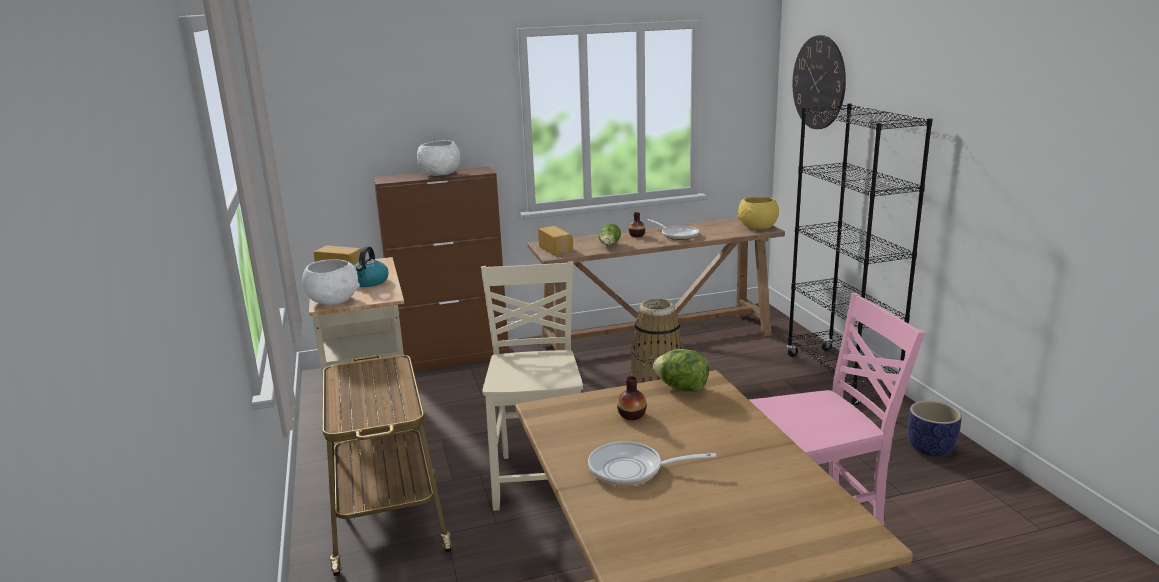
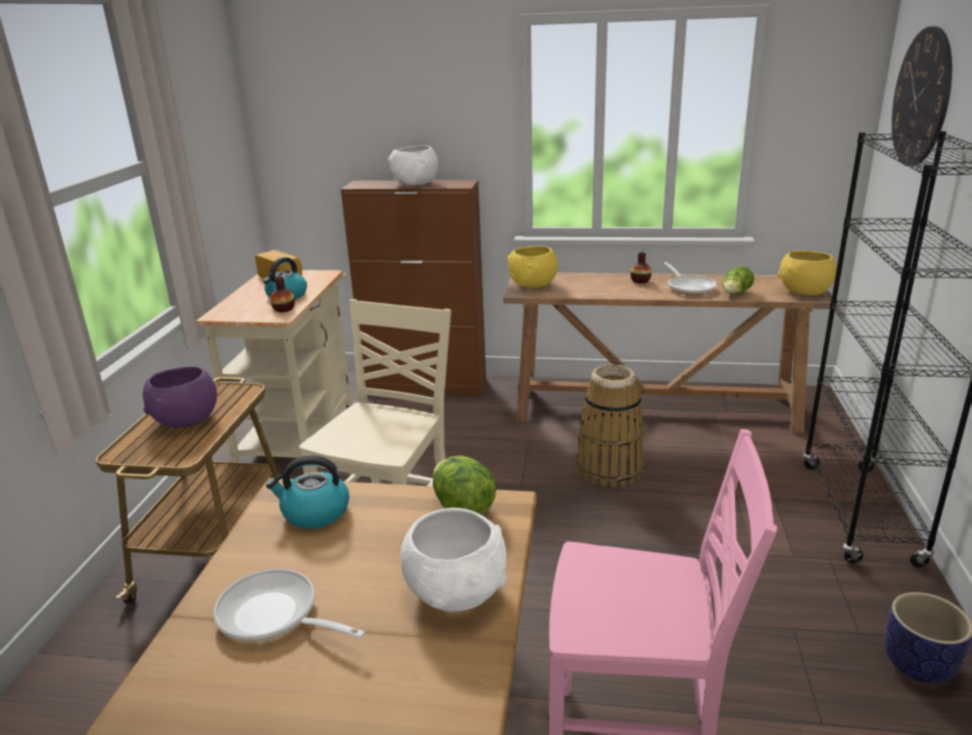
camera: 25 degrees right, 5 degrees up
(334, 301) = (231, 312): white bowl -> white bowl (458, 592)
(368, 391) = (185, 421): none -> purple bowl
(556, 249) = (532, 285): bread -> yellow bowl
(582, 414) = (314, 513): none -> kettle
(609, 245) = (595, 289): lettuce -> lettuce (735, 294)
(631, 415) = (364, 531): vase -> vase (284, 309)

